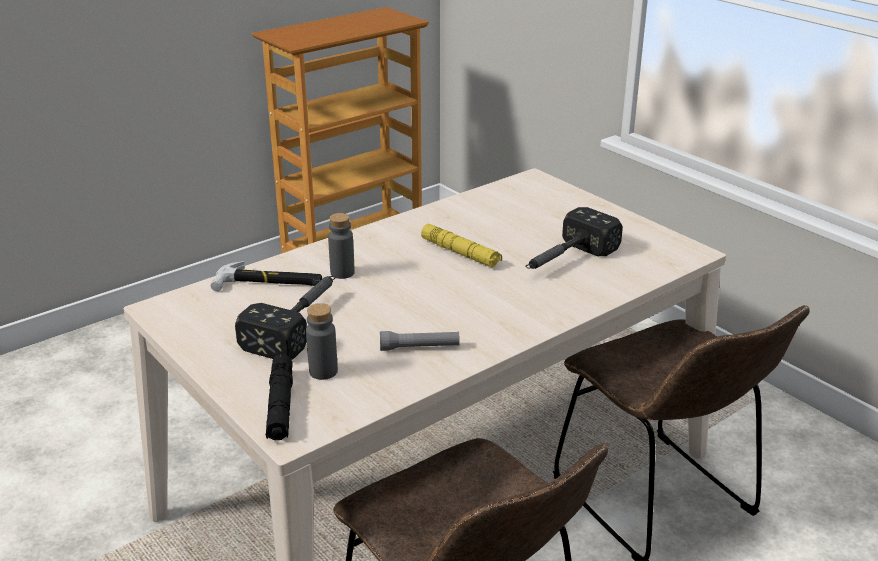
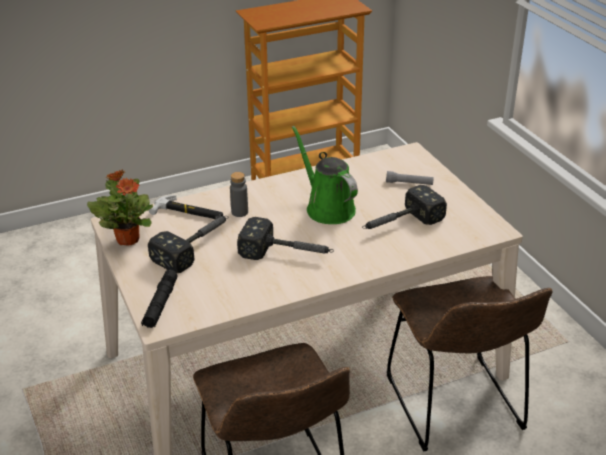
camera: 15 degrees right, 5 degrees up
(192, 326) = (128, 239): none -> potted plant
(323, 371) = (196, 284): grey bottle -> none
(419, 347) = (266, 277): grey flashlight -> grey flashlight (409, 183)
(436, 314) = (288, 253): none -> hammer
(460, 253) = (327, 208): yellow flashlight -> green watering can

